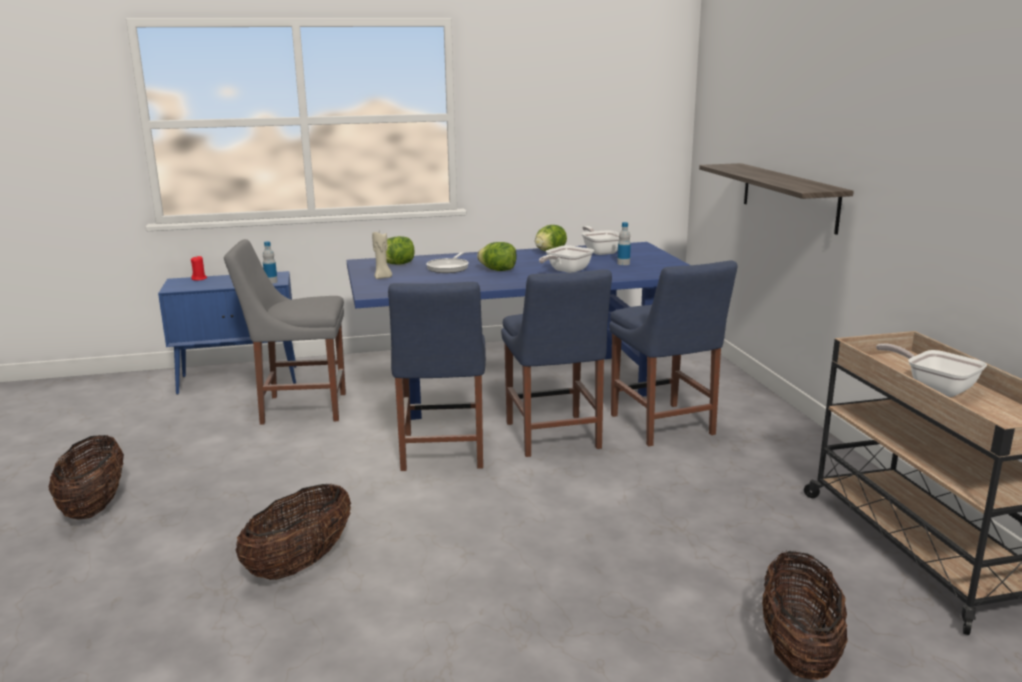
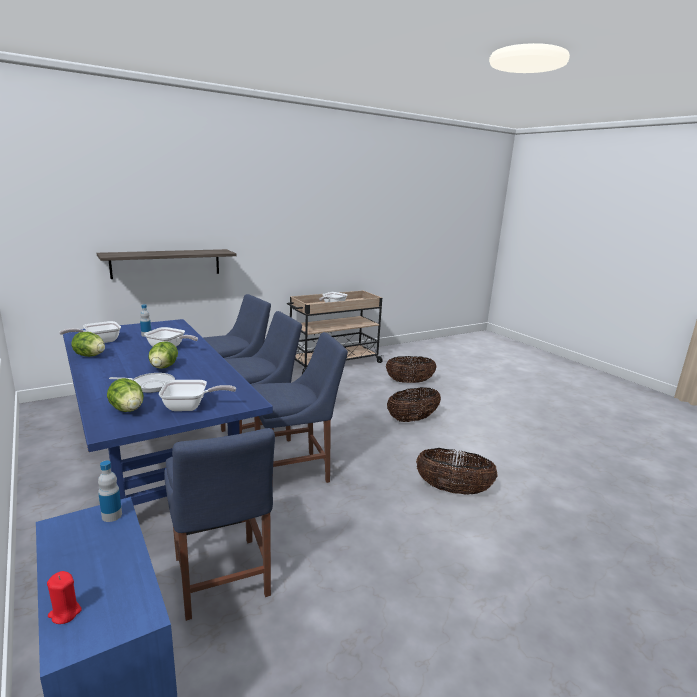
camera: 110 degrees left, 0 degrees up
(94, 506) = (480, 636): basket -> basket (412, 419)
(299, 408) = (221, 580): grey chair -> blue chair
(382, 278) = (190, 407): beige candle -> frying pan

